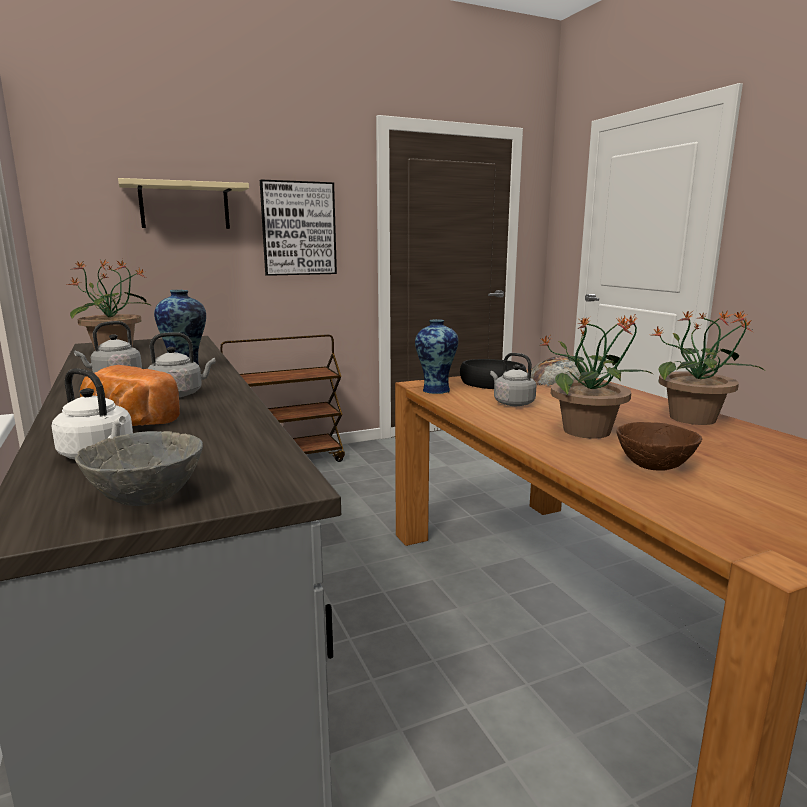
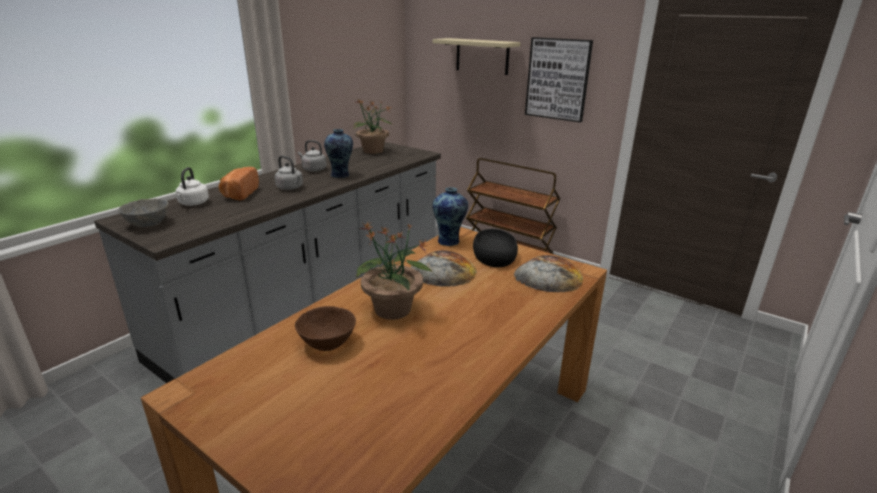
camera: 60 degrees right, 10 degrees up
(512, 403) = (443, 272): grey kettle -> bread
(694, 419) = (477, 355): potted plant -> none

